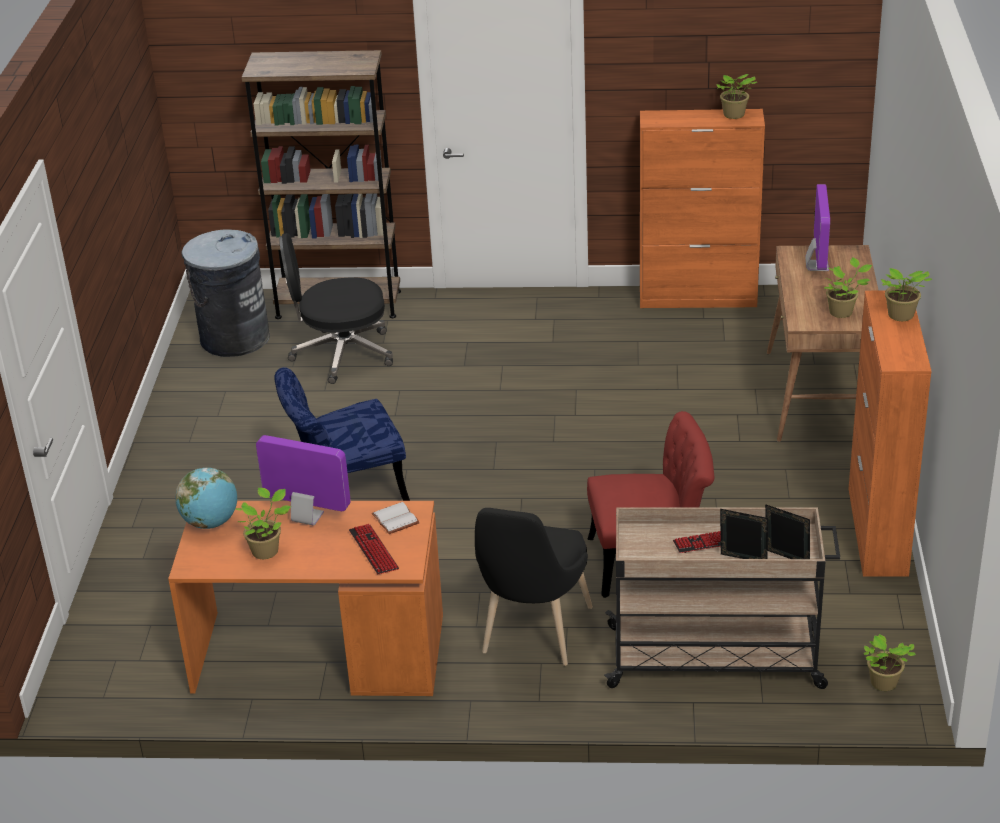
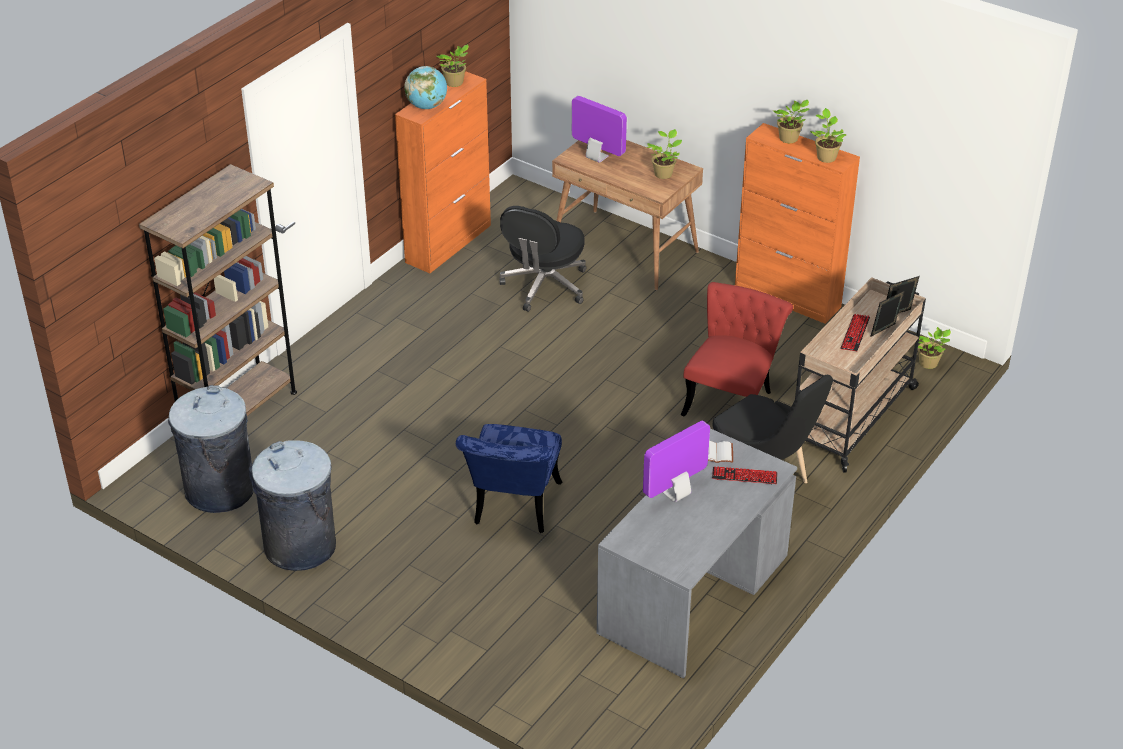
camera: 60 degrees left, 5 degrees up
(197, 405) = (300, 546): none -> grey trash can
(211, 522) = (637, 544): globe -> globe (427, 106)
(267, 550) = (698, 527): potted plant -> potted plant (826, 157)
(317, 654) = (694, 595): orange desk -> grey desk
(341, 354) = (316, 440): black office chair -> black office chair (544, 286)

